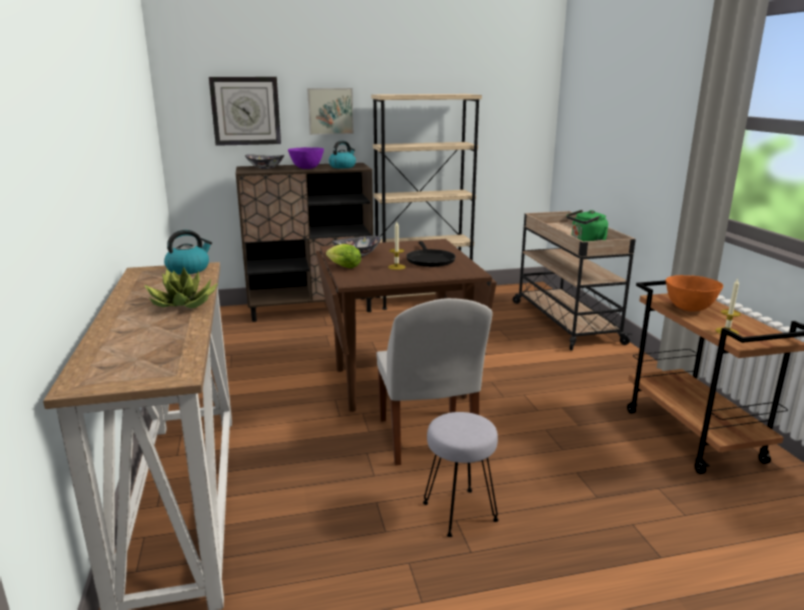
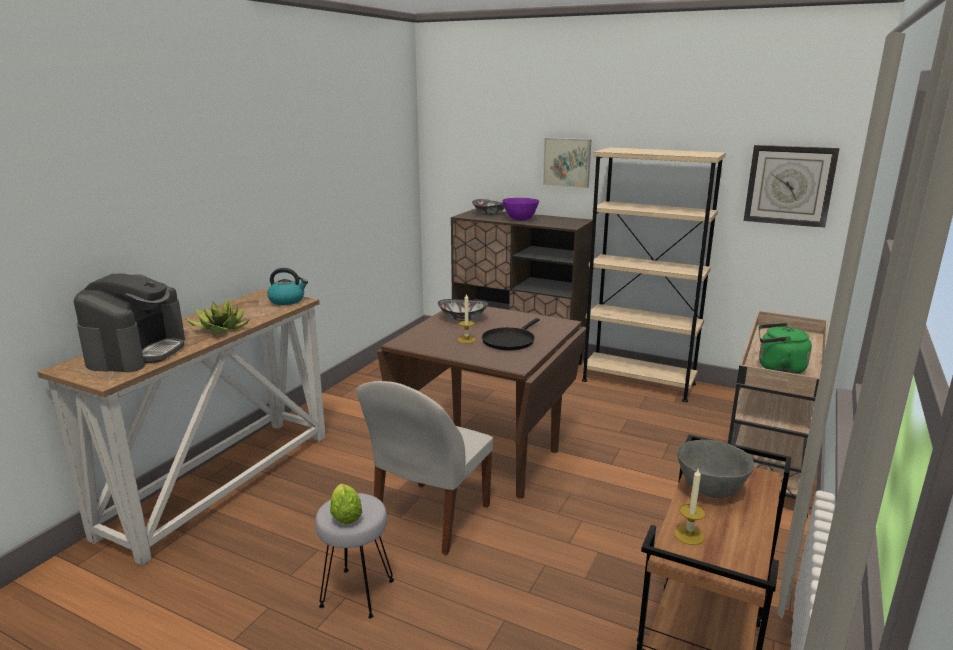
camera: 40 degrees right, 0 degrees up
(137, 346) = (137, 352): none -> coffee machine
(245, 111) = (489, 157): wall clock -> wall clock (789, 185)
(342, 167) = (558, 222): kettle -> none
(342, 267) = (427, 327): lettuce -> lettuce (345, 514)
(689, 309) = (710, 490): orange bowl -> grey bowl

